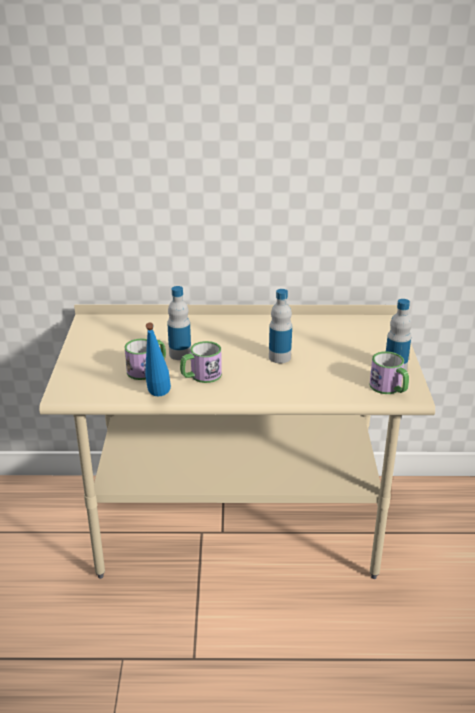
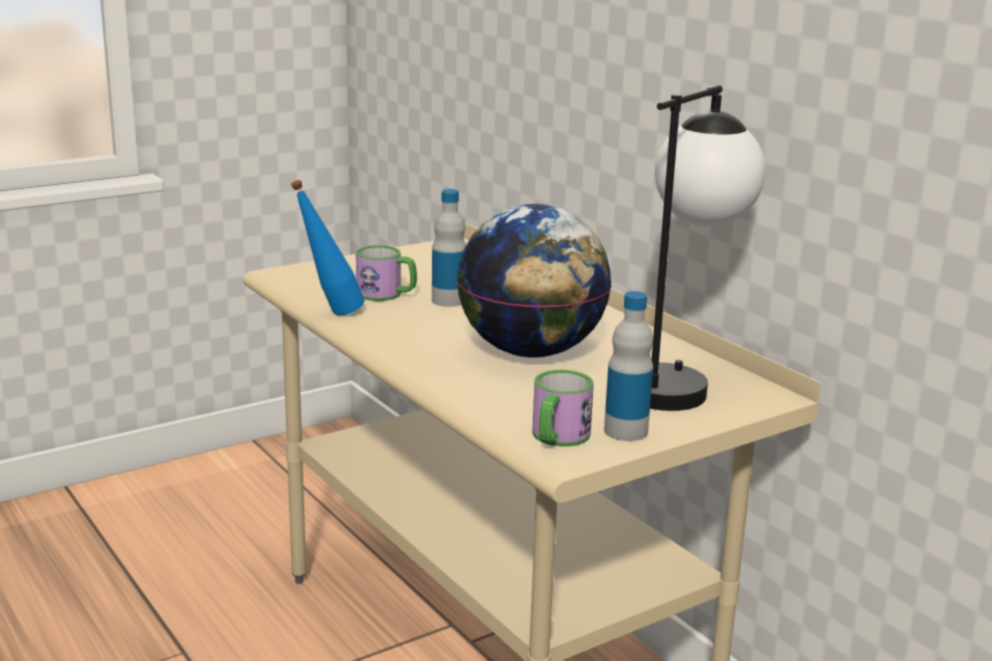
camera: 55 degrees right, 10 degrees down
(201, 376) = (412, 322): mug -> none
(279, 357) = (530, 352): bottle -> globe
(352, 335) = (679, 382): none -> table lamp

